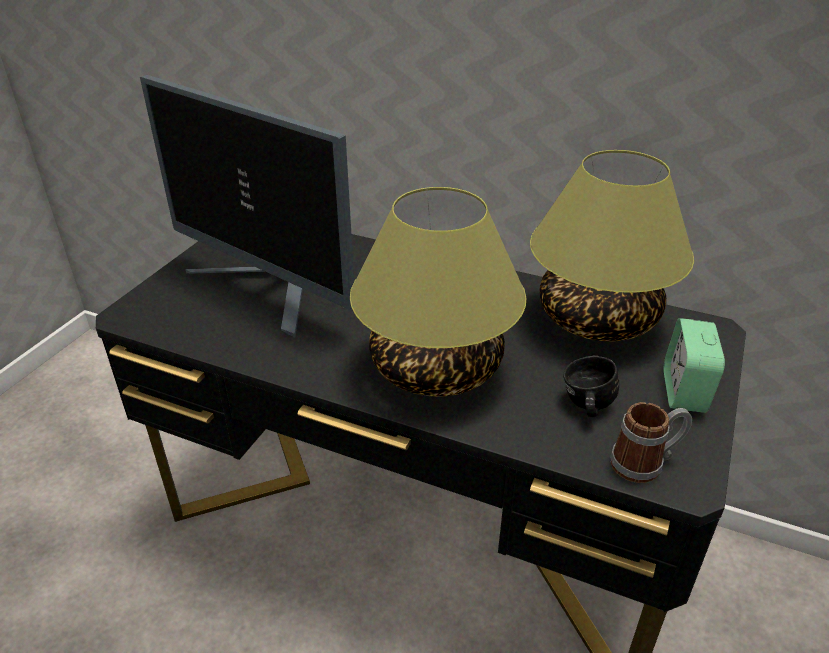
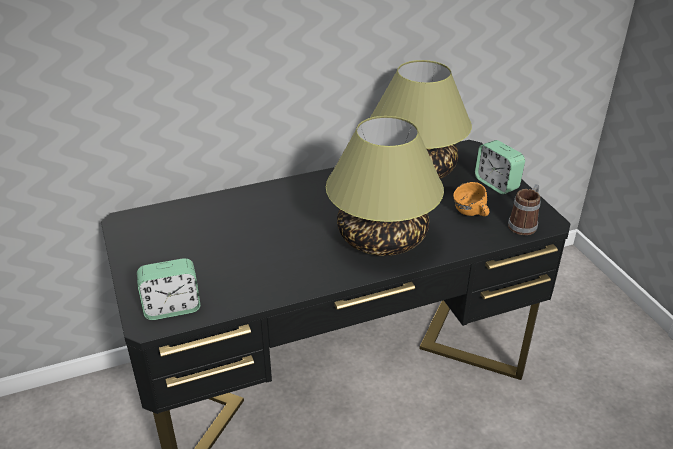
camera: 45 degrees left, 0 degrees up
(160, 314) = (172, 308): none -> alarm clock
(268, 290) = (218, 253): monitor -> none
(585, 406) = (470, 214): black mug -> orange mug

